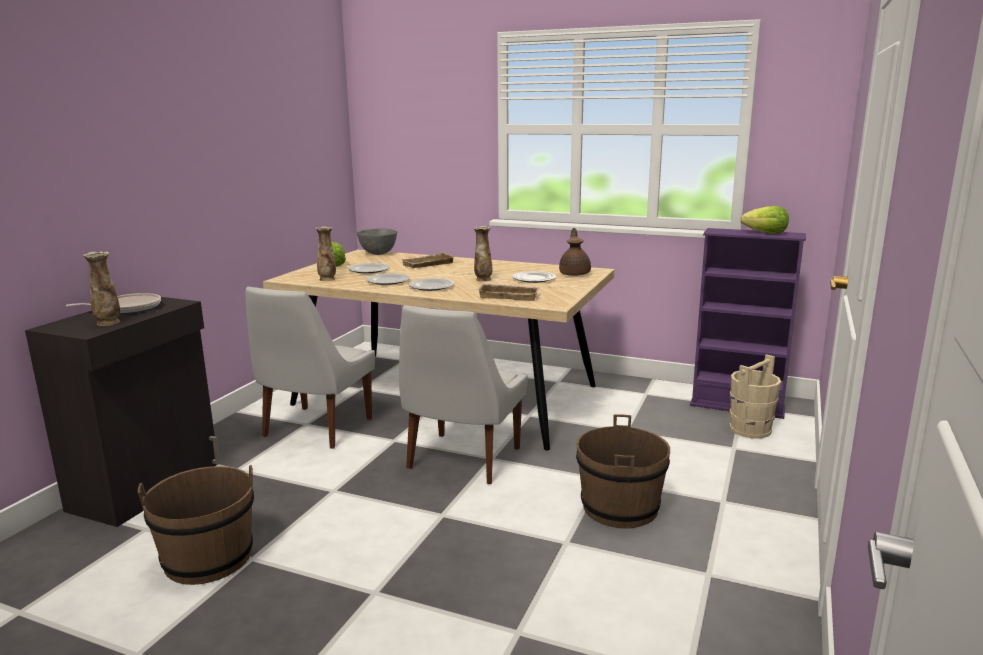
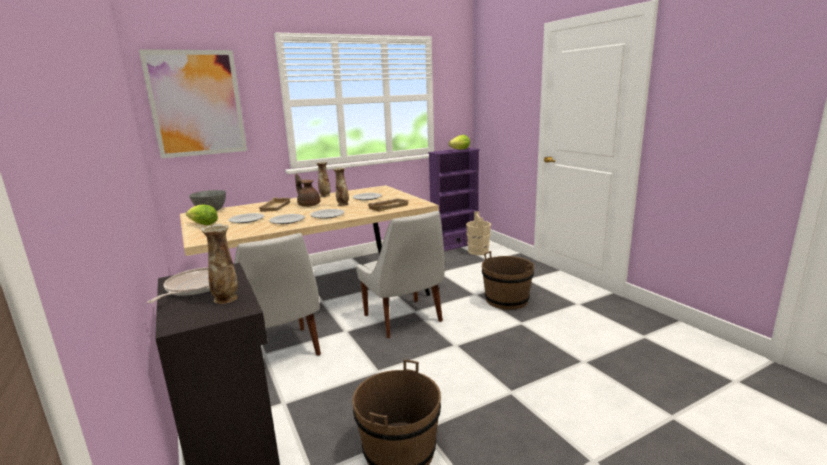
camera: 50 degrees left, 0 degrees up
(327, 279) = (238, 232): vase -> vase (325, 196)
(403, 124) = (196, 103): none -> picture
(575, 274) = (377, 191): brown teapot -> brown teapot (308, 205)

